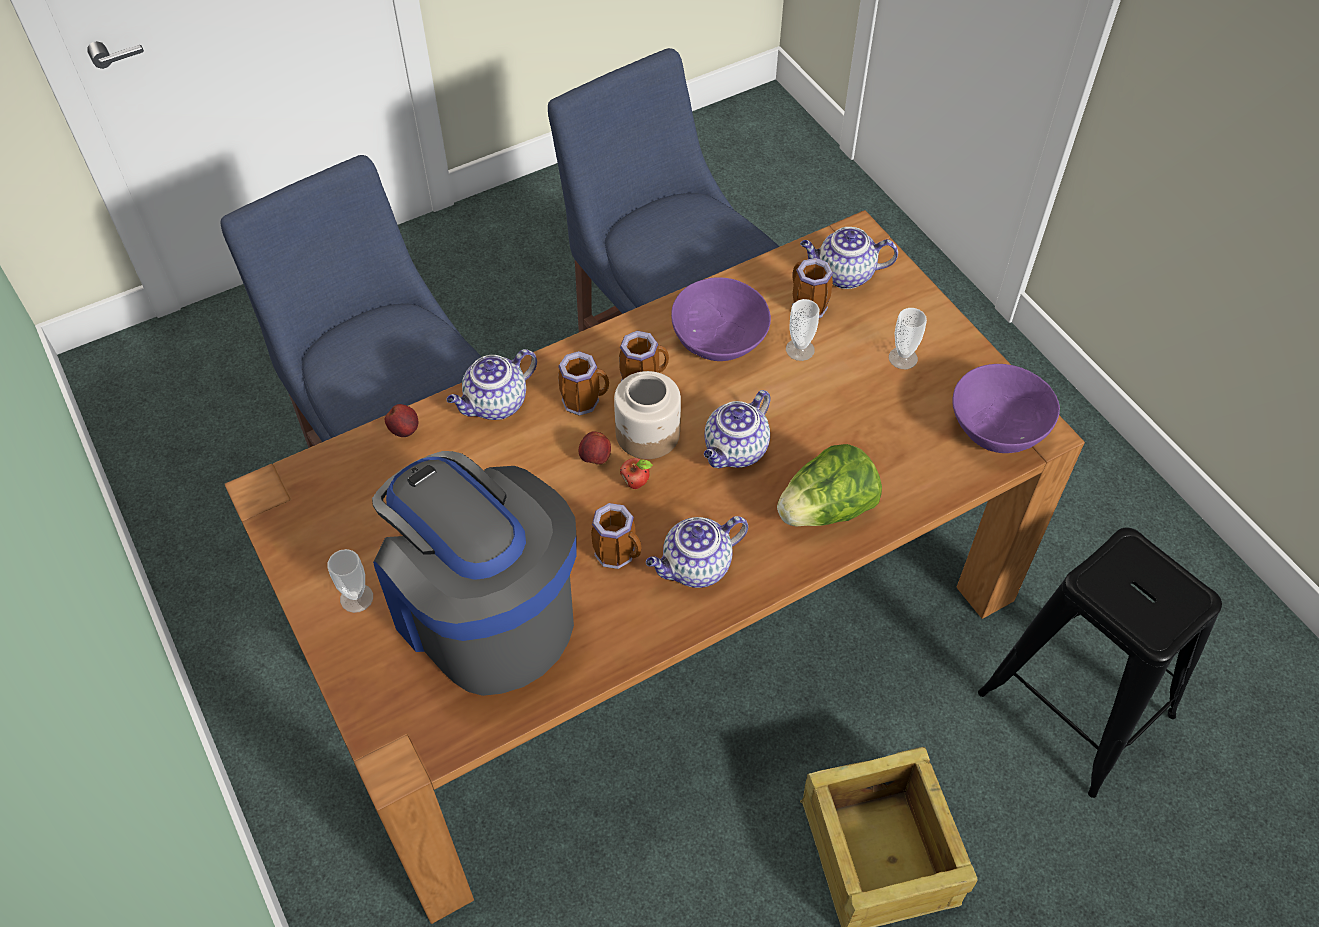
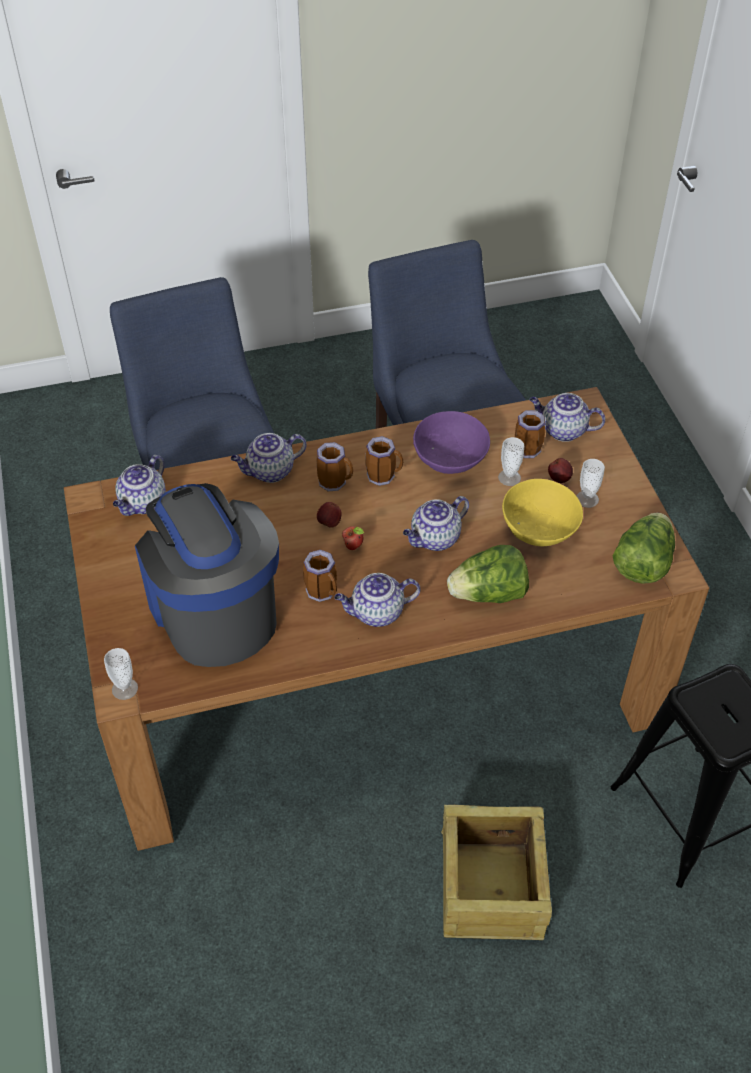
camera: 15 degrees right, 5 degrees down
(341, 484) = (143, 503): none -> teapot
(356, 598) = (129, 581): cup -> cup (125, 689)
(405, 430) = (199, 476): apple -> apple (559, 479)
(647, 434) = (373, 514): jar -> none
(859, 409) = (539, 529): none -> yellow bowl
(997, 427) = (642, 563): purple bowl -> lettuce

